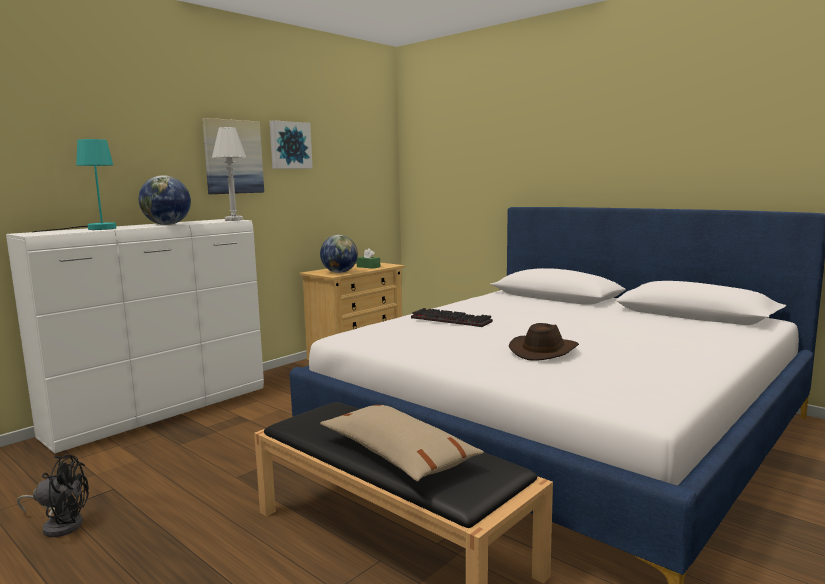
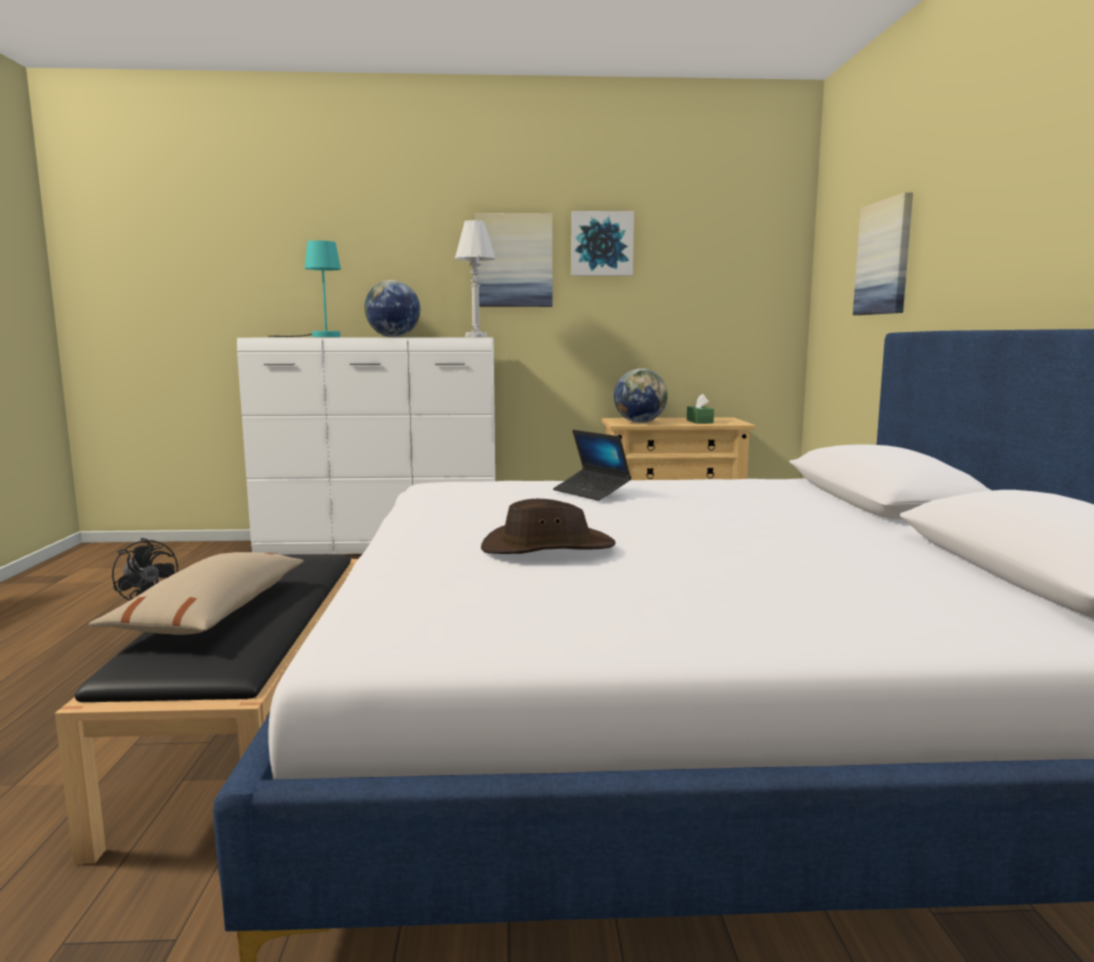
camera: 45 degrees right, 0 degrees up
(453, 320) = (591, 492): keyboard -> laptop
(479, 163) = (884, 258): none -> picture

